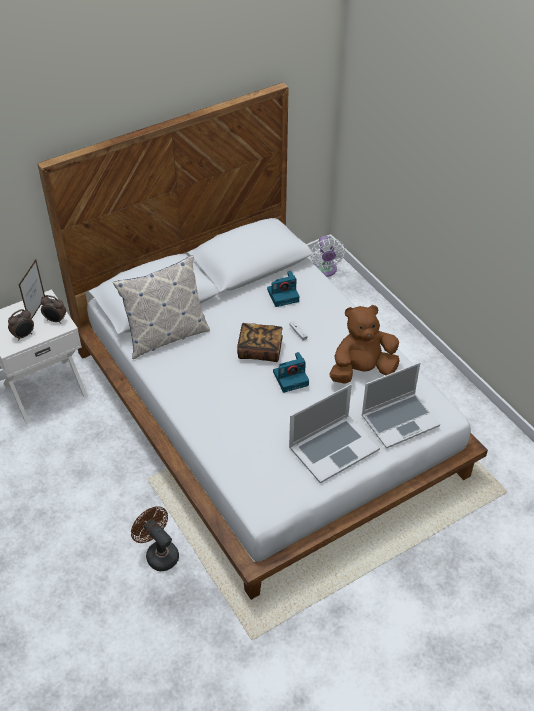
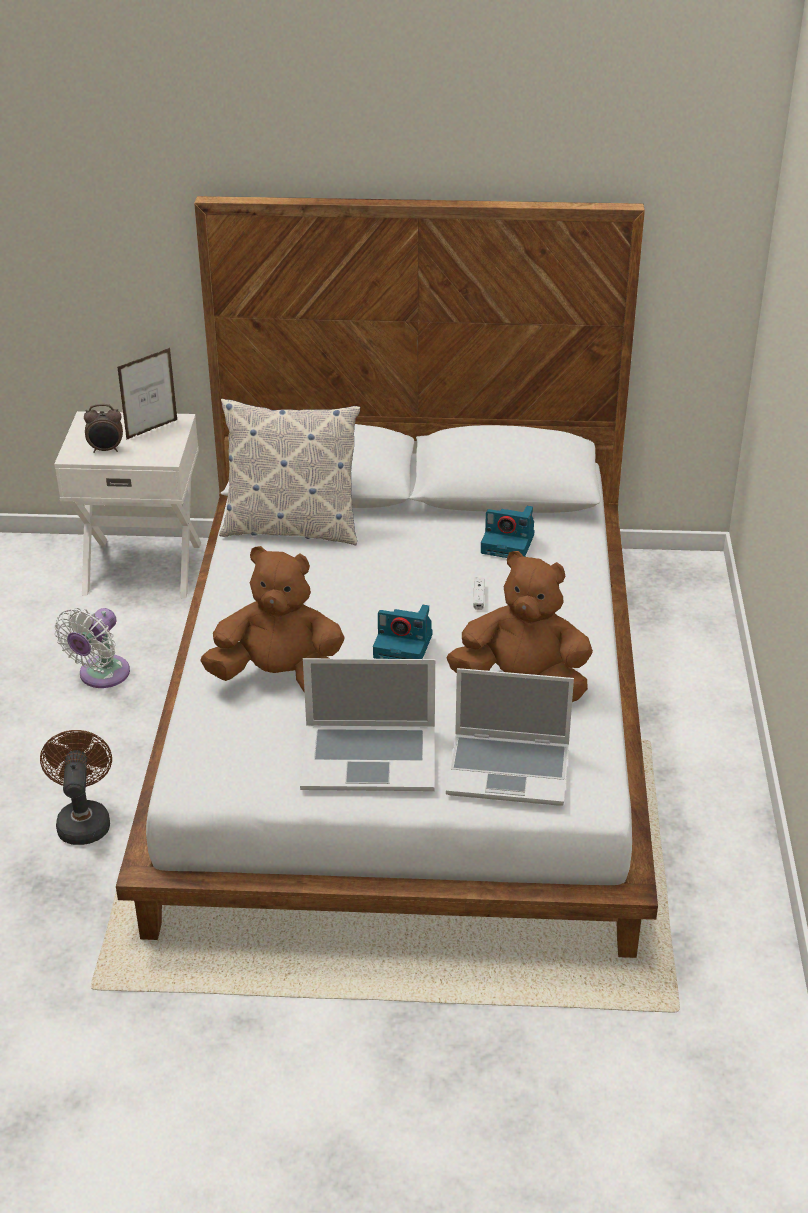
camera: 35 degrees right, 10 degrees down
(55, 320) = (161, 448): alarm clock -> none
(249, 427) = (279, 677): none -> brown plush toy
(260, 350) = (398, 595): book -> none
(324, 270) = (680, 581): white fan -> white fan (101, 676)

